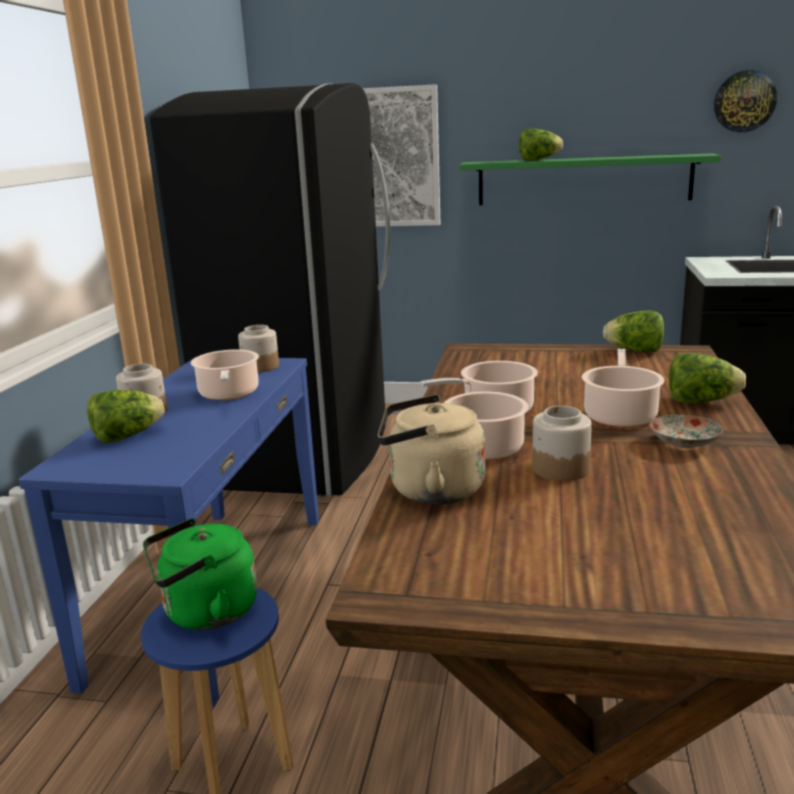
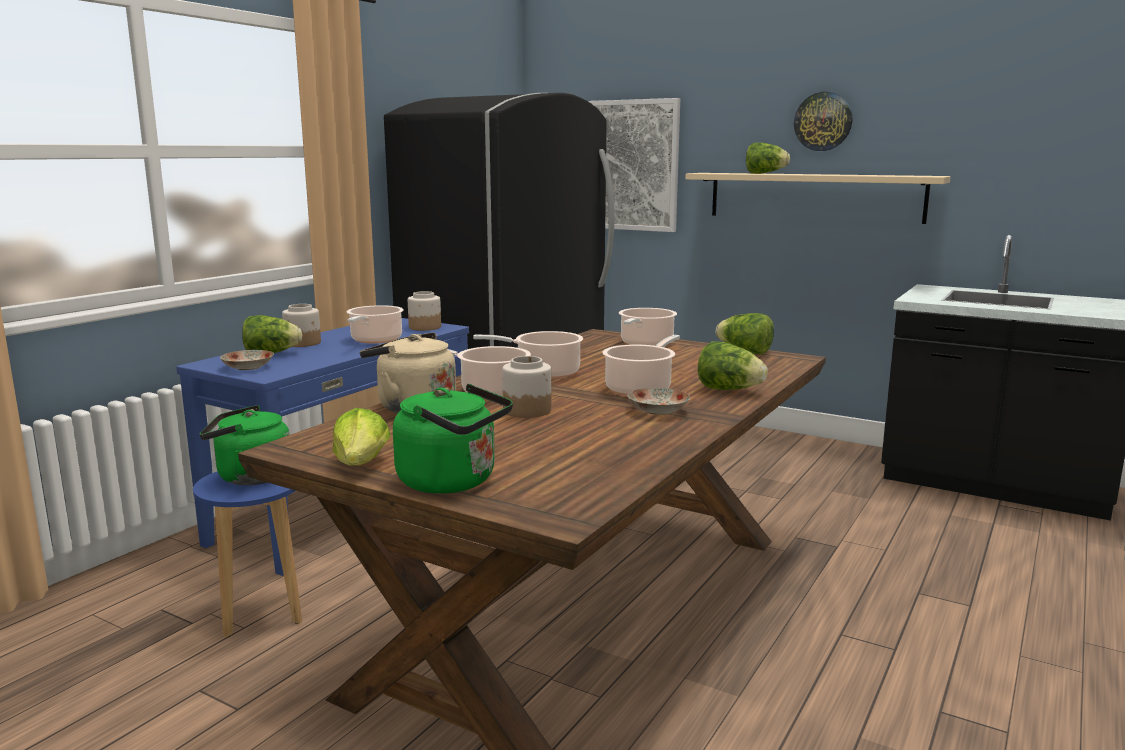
camera: 20 degrees right, 5 degrees down
(125, 464) = (247, 368): none -> plate
(511, 599) = (361, 464): none -> lettuce
(530, 355) = (645, 344): none -> cooking pot
(583, 180) = (814, 197): green shelf -> beige shelf
(656, 601) = (453, 482): none -> green kettle
(744, 101) = (986, 123): wall clock -> wall clock (823, 121)

